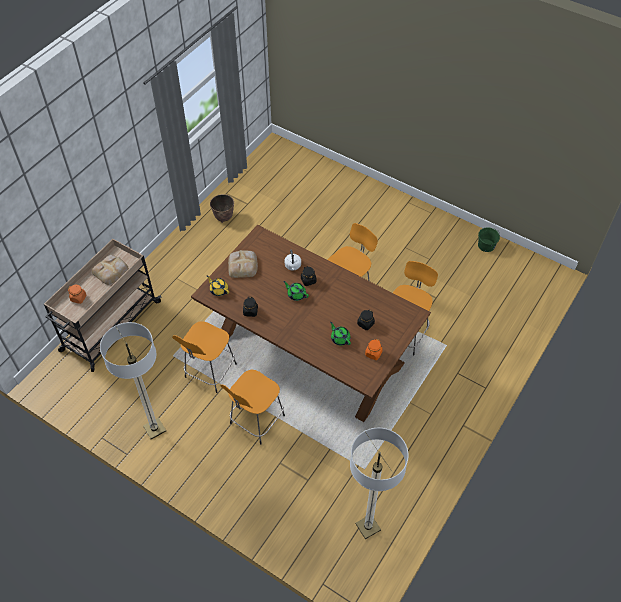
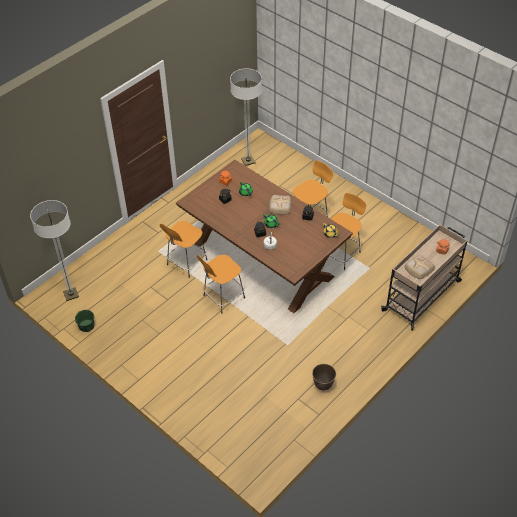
camera: 170 degrees left, 5 degrees down
(154, 429) = (381, 223): floor lamp -> floor lamp (71, 294)
(243, 265) = (310, 250): bread -> bread (279, 206)

